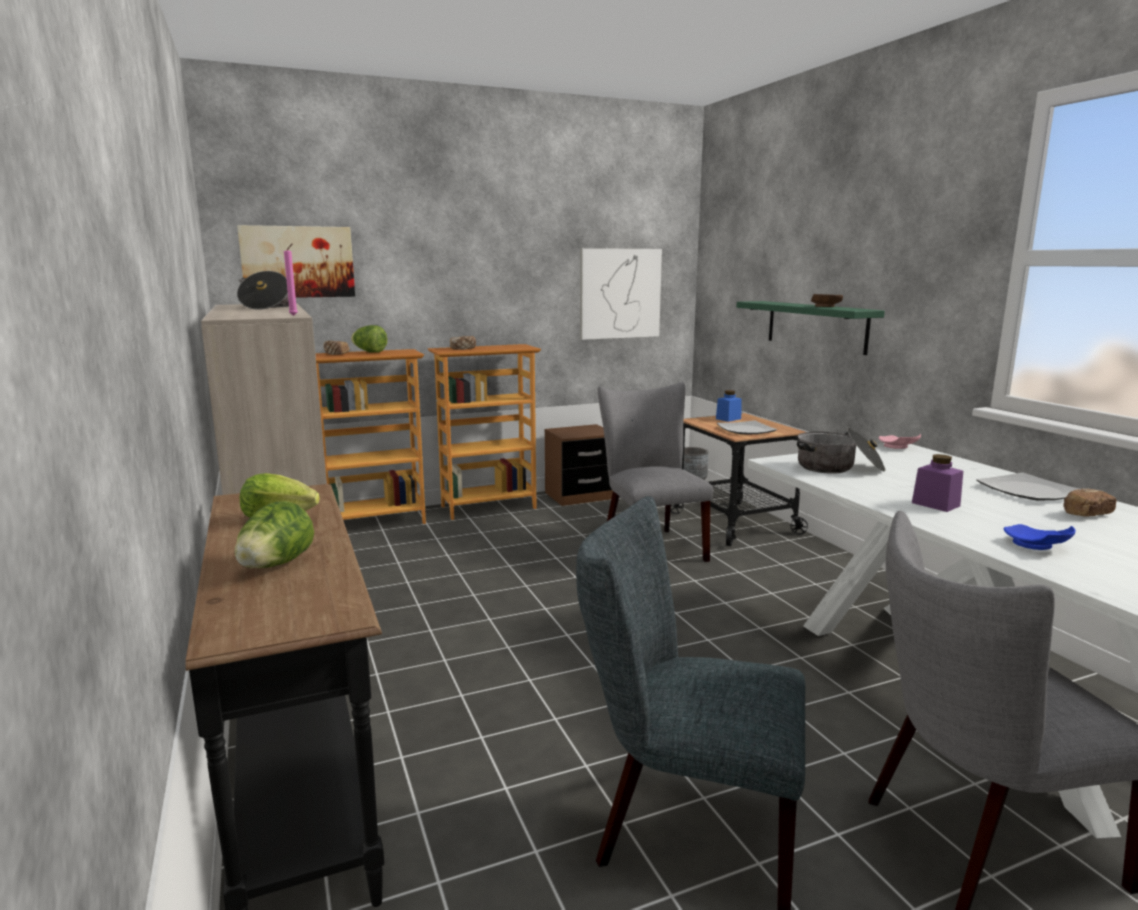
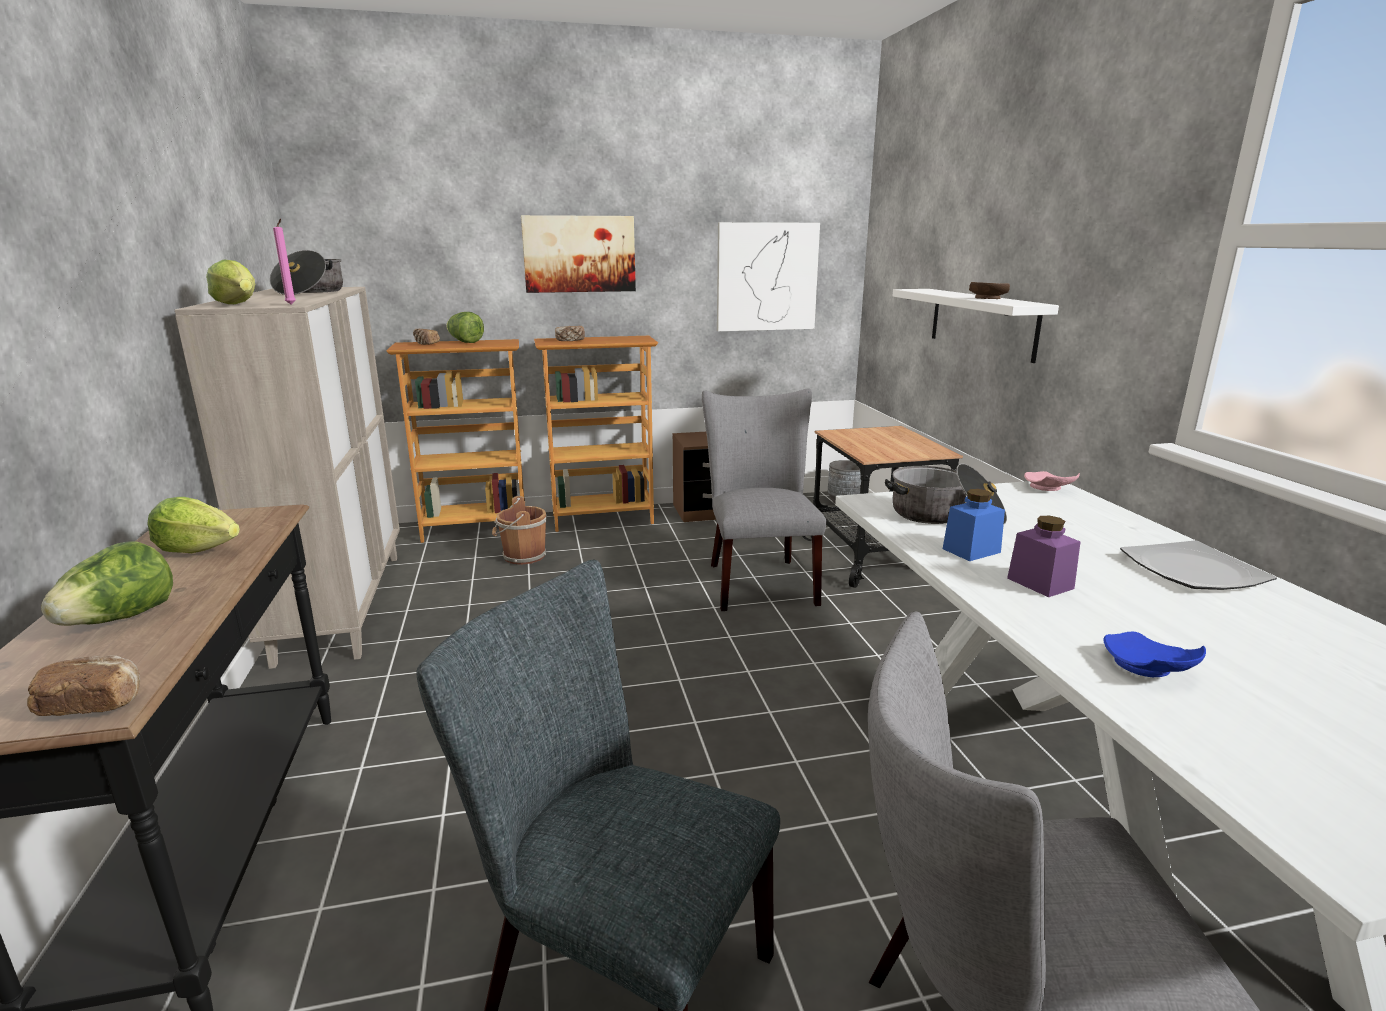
camera: 10 degrees right, 5 degrees up
(246, 316) = (238, 304): none -> lettuce
(298, 262) = (386, 239): picture -> picture (579, 254)
(433, 541) = (522, 556): none -> brown bucket
(728, 419) = (875, 433): blue jar -> blue jar (971, 550)
(745, 430) = (885, 449): plate -> none
(815, 326) = (982, 322): green shelf -> white shelf
(1085, 514) = (1258, 616): bread -> bread (92, 704)

